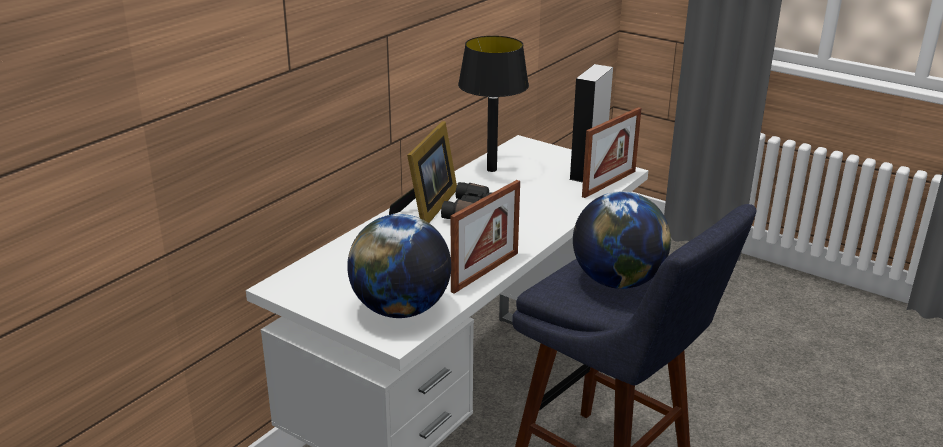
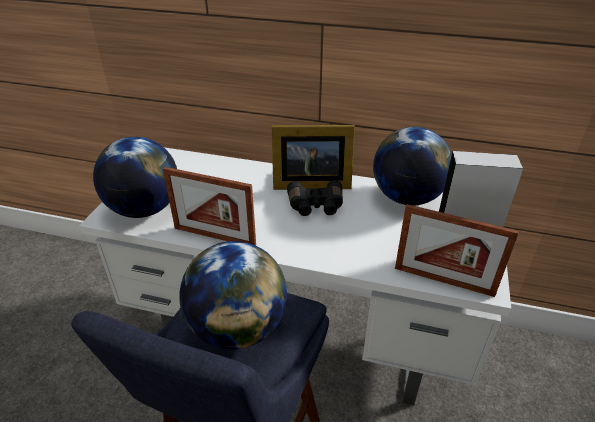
camera: 70 degrees right, 10 degrees up
(491, 169) = (407, 198): black table lamp -> globe

